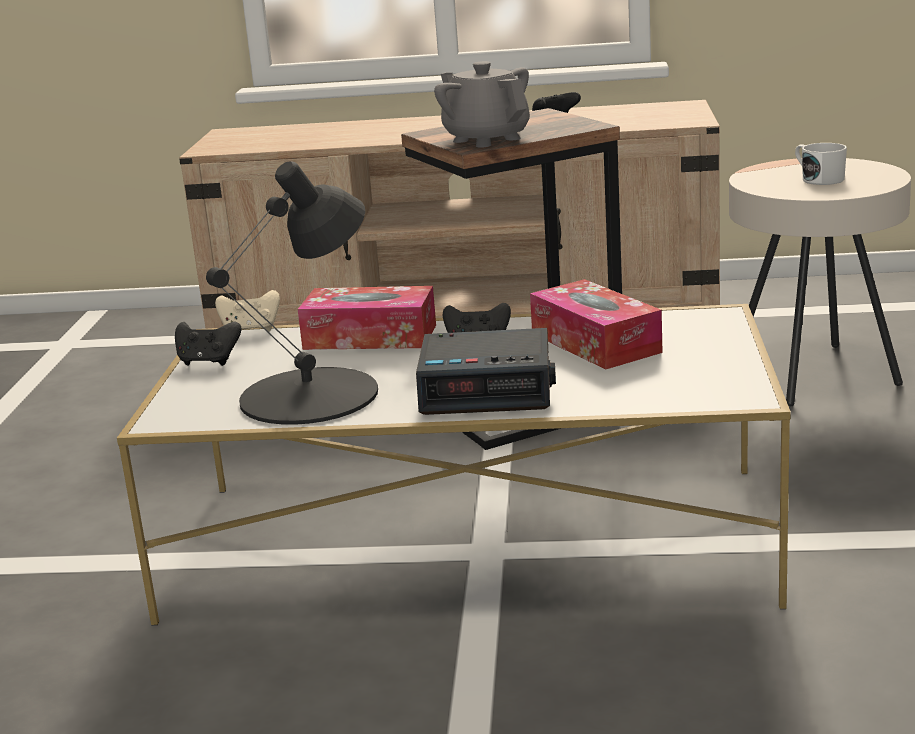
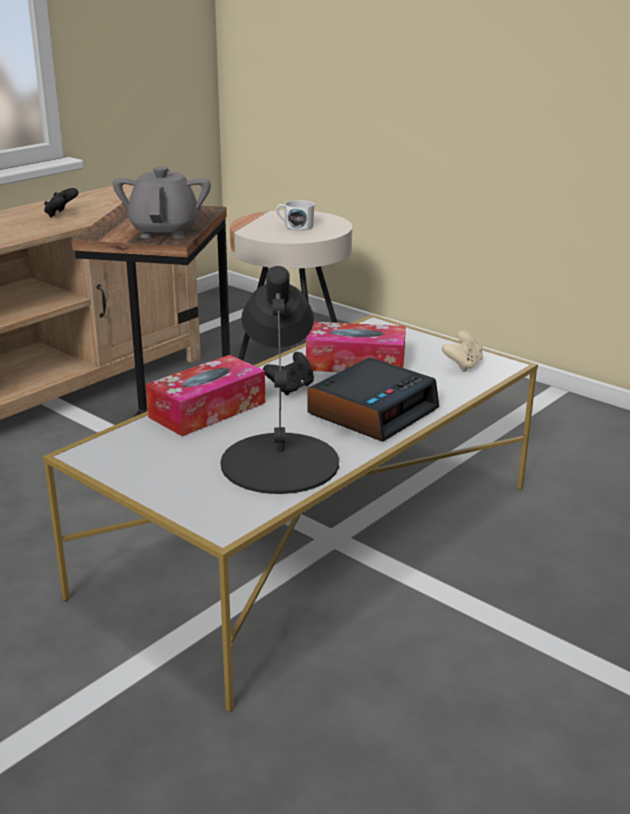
camera: 55 degrees left, 5 degrees up
(208, 362) = (133, 473): black game controller -> none
(251, 330) = (98, 439): beige game controller -> beige game controller (463, 365)
(486, 139) = (165, 231): grey teapot -> grey teapot turned 90 degrees clockwise

